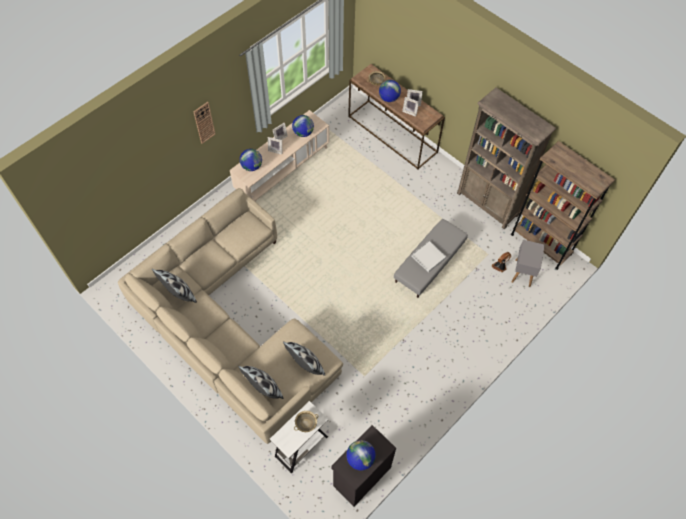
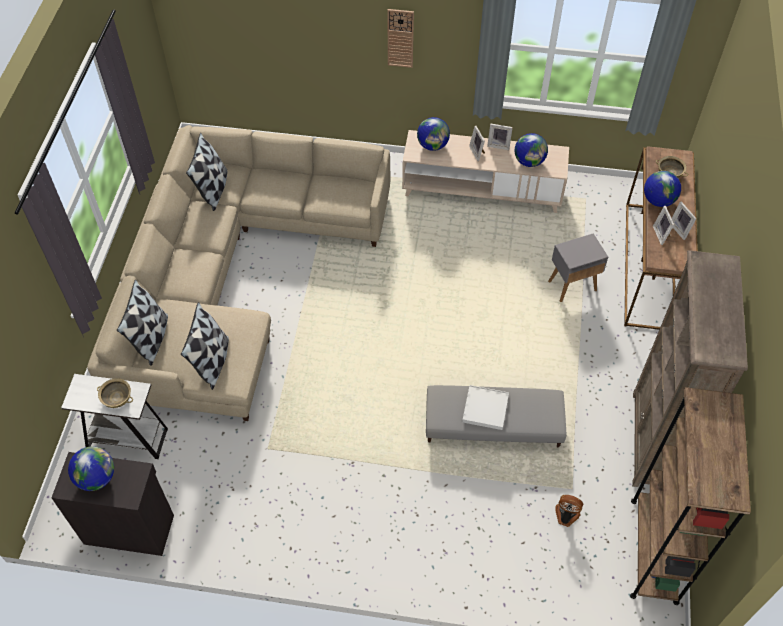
camera: 55 degrees right, 5 degrees down
(522, 272) = (583, 552): grey side table -> grey side table (572, 285)

